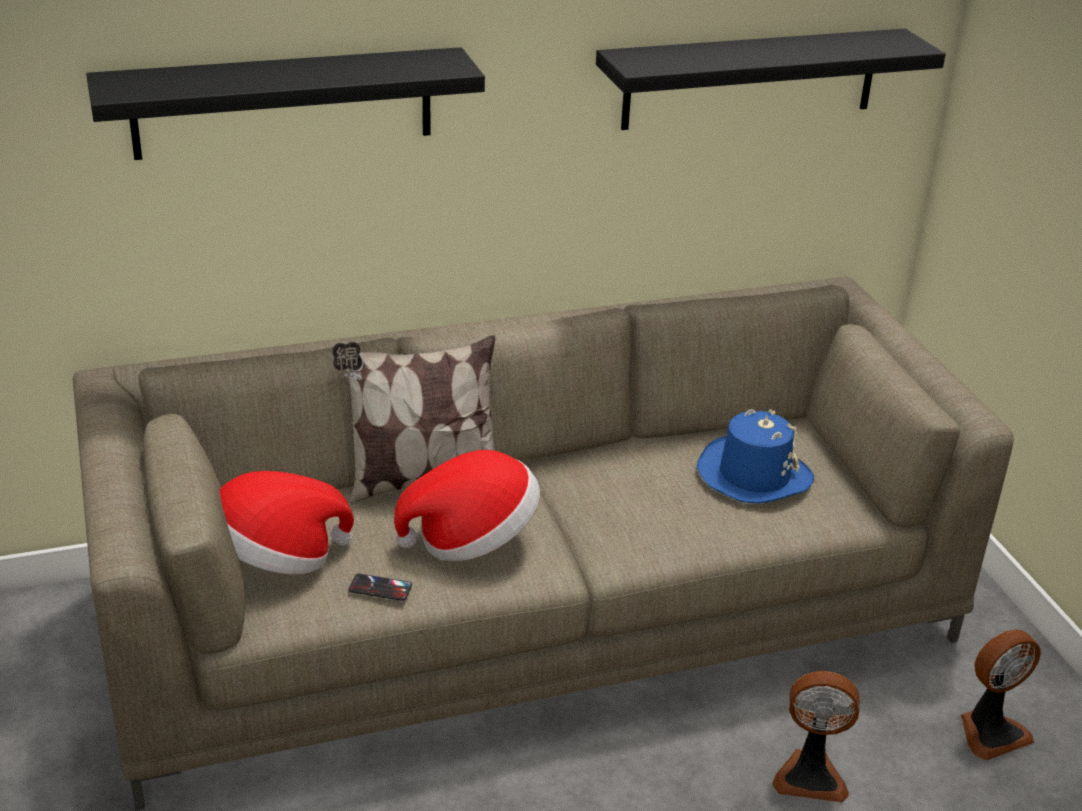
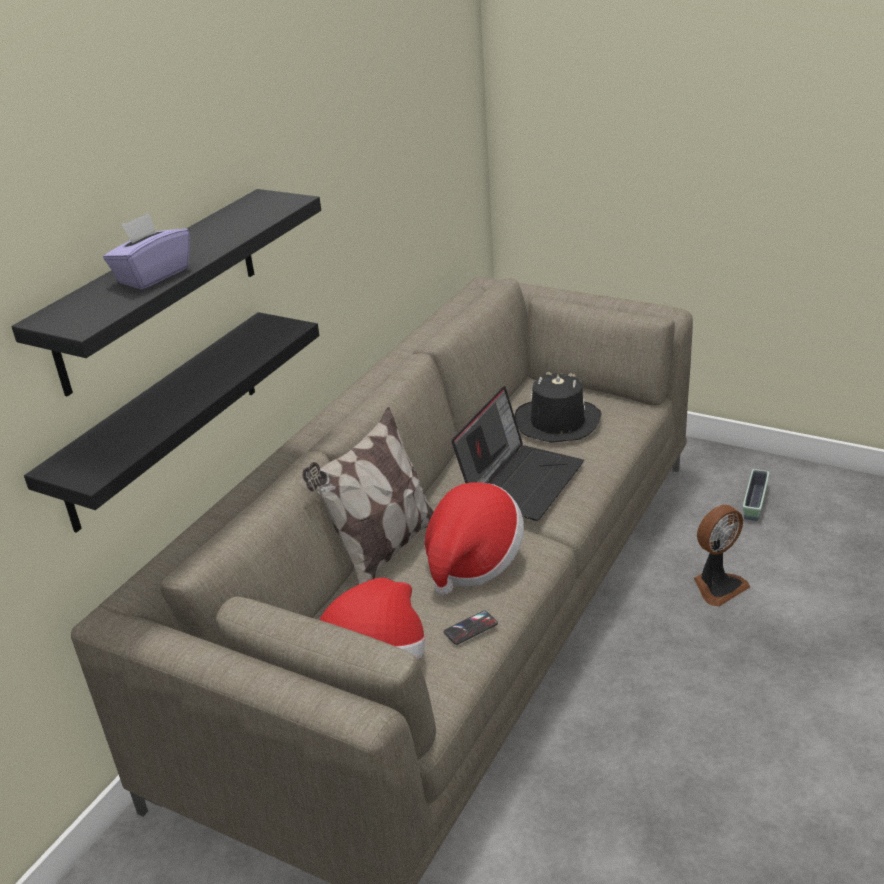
camera: 40 degrees left, 0 degrees up
(232, 80) = (153, 276): none -> purple tissue box
(627, 502) = (520, 480): none -> laptop
(751, 79) = (405, 150): black shelf -> black shelf (163, 420)
(753, 474) = (557, 422): blue hat -> black hat
(990, 731) = (755, 502): fan -> planter

